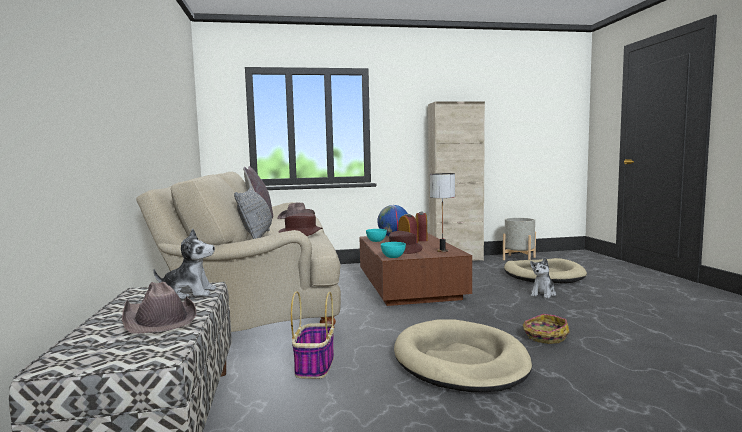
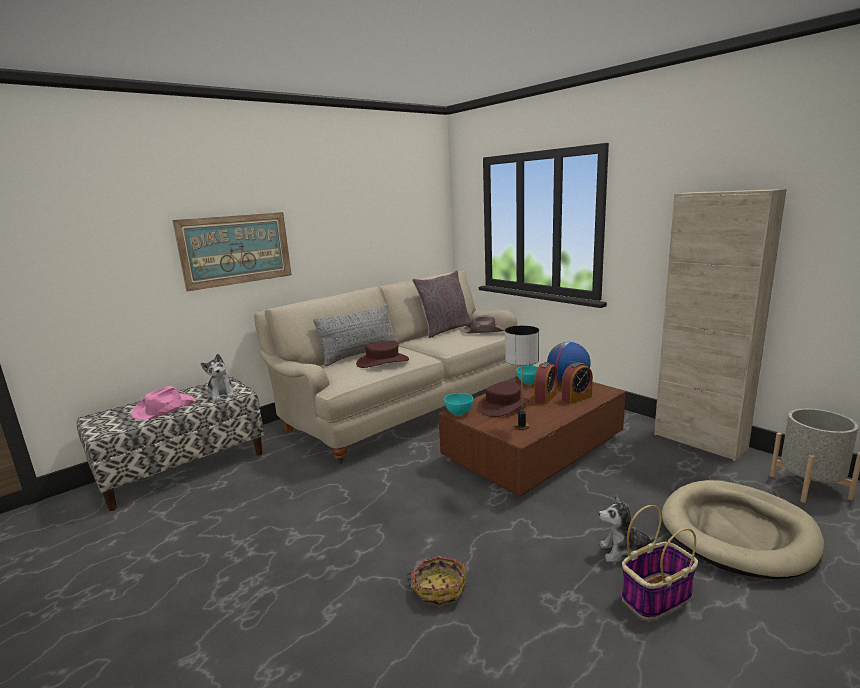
camera: 60 degrees right, 10 degrees up
(119, 101) = (236, 249): none -> picture
(159, 319) = (164, 409): brown hat -> pink hat
(314, 365) = (288, 479): basket -> basket (656, 596)
(460, 361) = (332, 545): beige dog bed -> none

